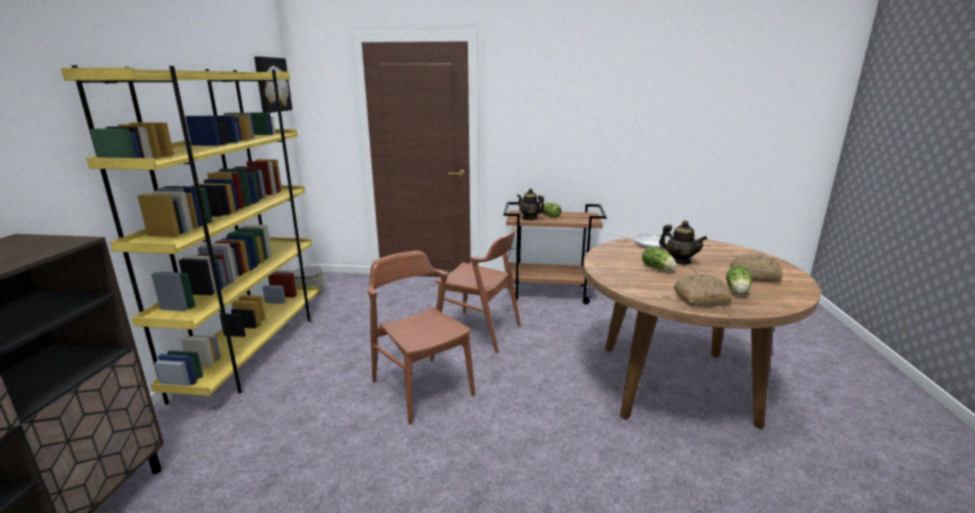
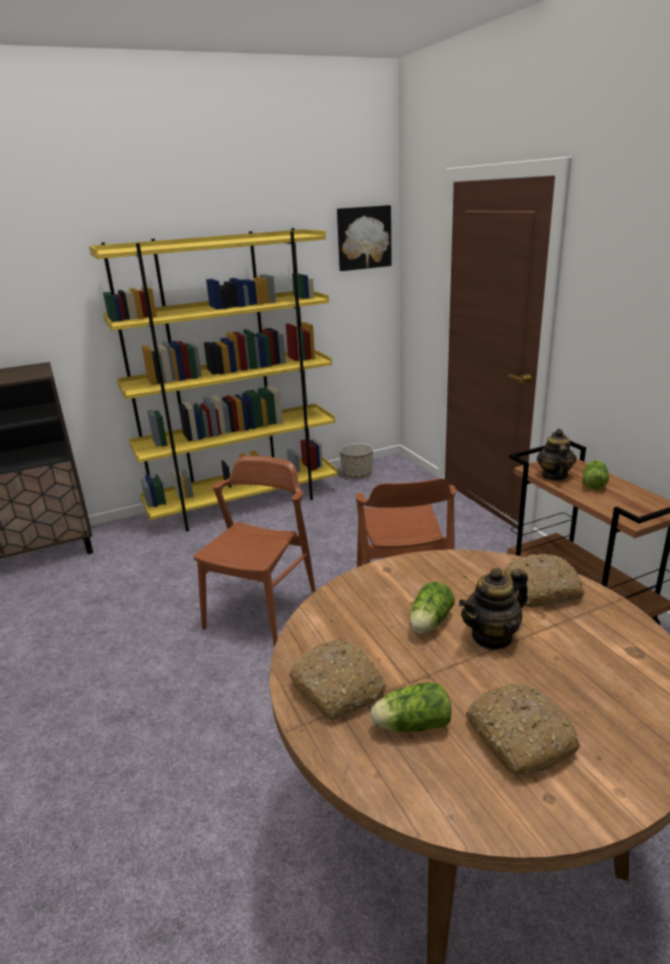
camera: 60 degrees right, 5 degrees up
(648, 244) = (542, 589): frying pan -> bread
(679, 261) = (492, 636): teapot -> teapot turned 45 degrees clockwise

